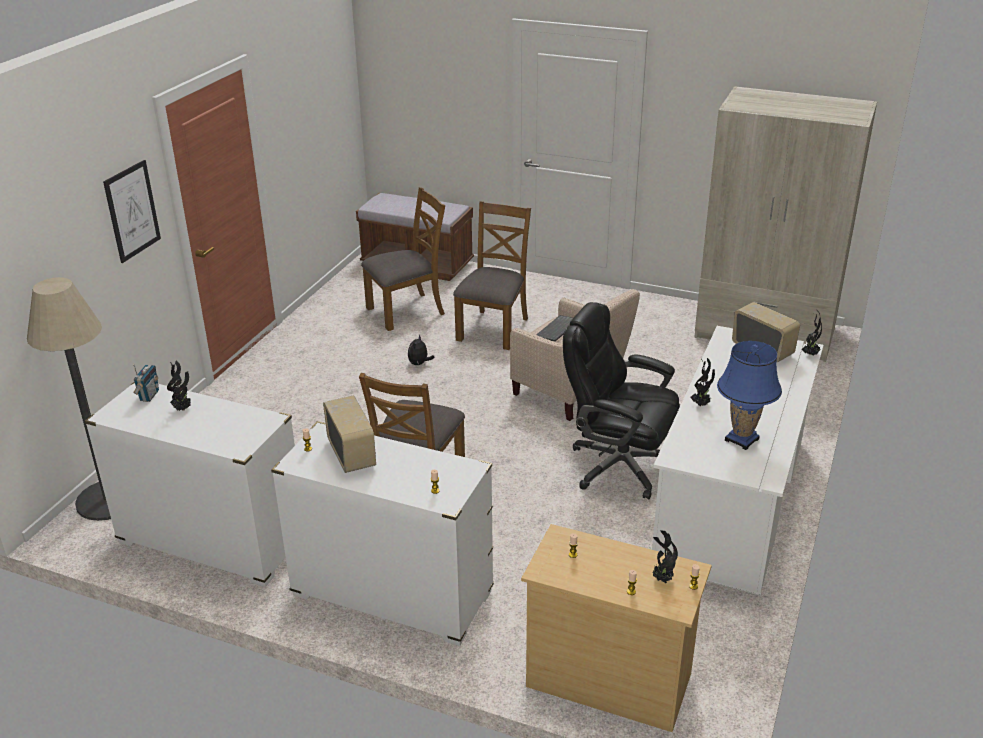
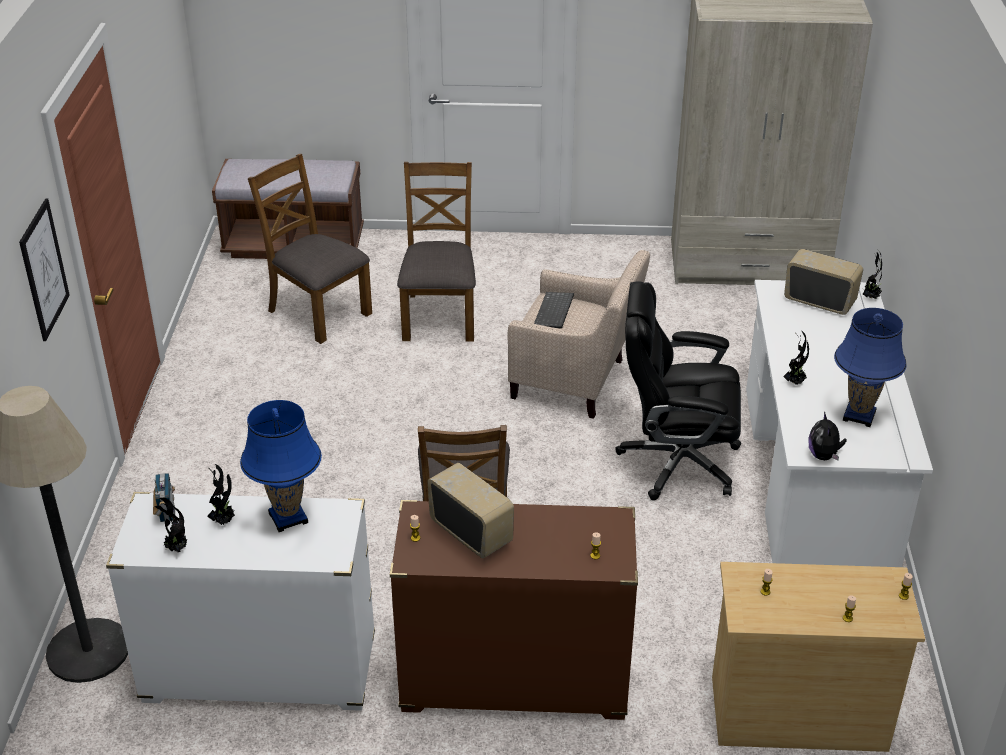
camera: 20 degrees left, 5 degrees up
(228, 416) = (288, 518): none -> blue table lamp
(392, 594) = (513, 680): white dresser -> brown dresser
(406, 311) = (318, 312): brown chair -> brown chair turned 90 degrees counterclockwise
(419, 364) = (376, 381): plush toy -> plush toy (824, 456)
(661, 579) = (868, 596): potted plant -> potted plant (175, 549)

